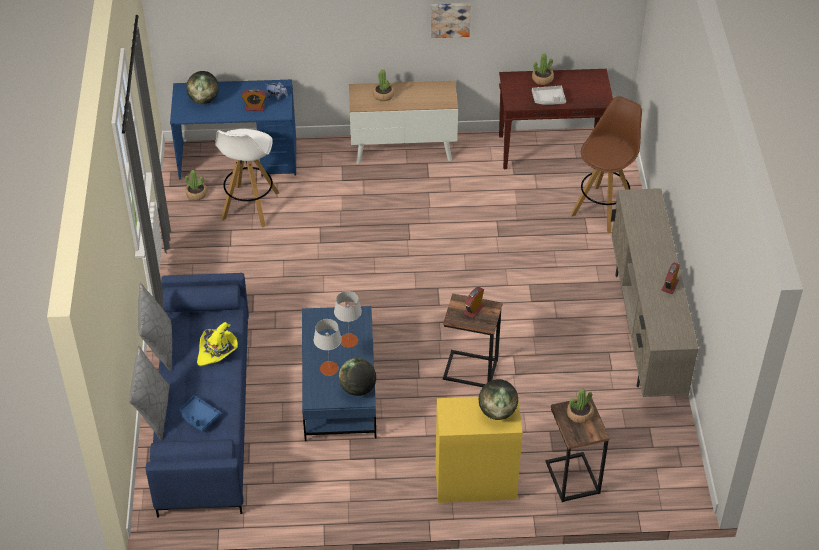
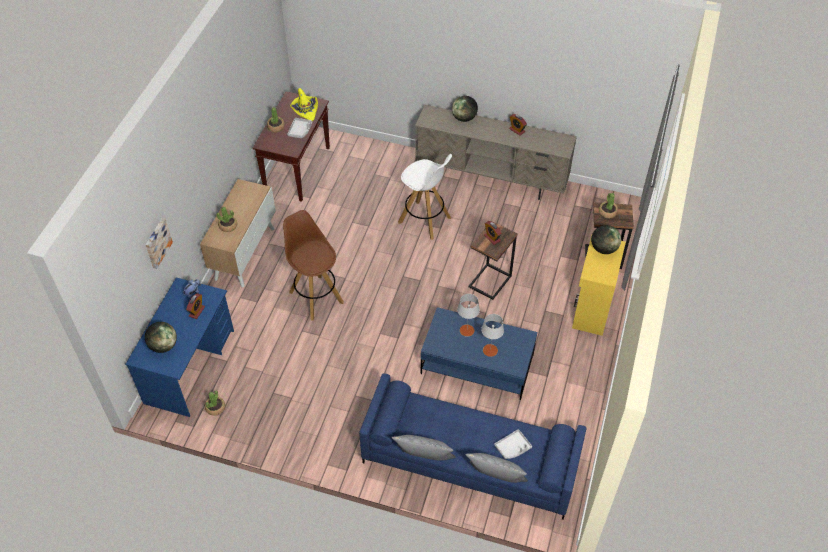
camera: 70 degrees left, 5 degrees up
(199, 417) = (513, 447): blue tray -> grey tray
(217, 351) = (447, 418): yellow hat -> yellow hat (305, 110)
(250, 206) = (252, 372): white stool -> white stool (425, 220)
(358, 389) = (517, 338): globe -> globe (464, 118)
(450, 19) = (224, 136): picture -> picture (157, 243)
(603, 208) = (370, 162): brown stool -> brown stool (315, 296)

